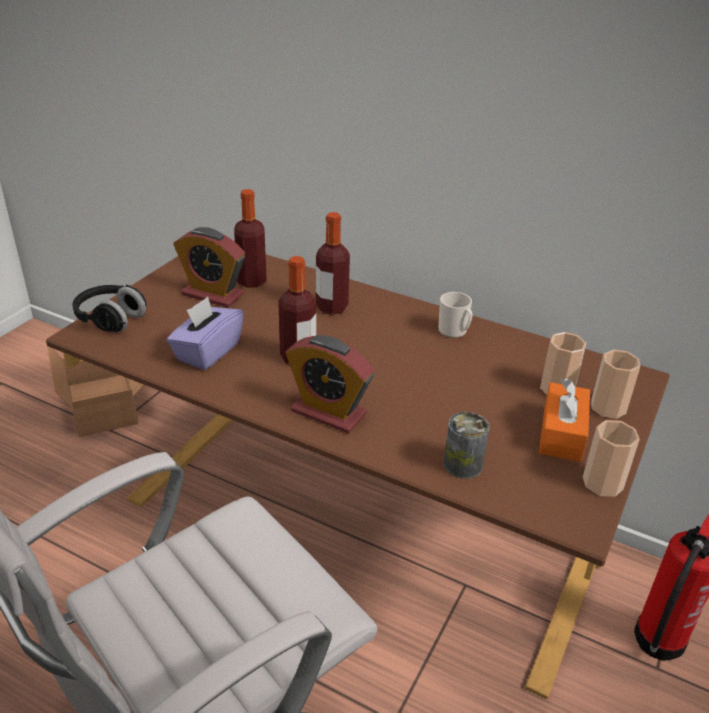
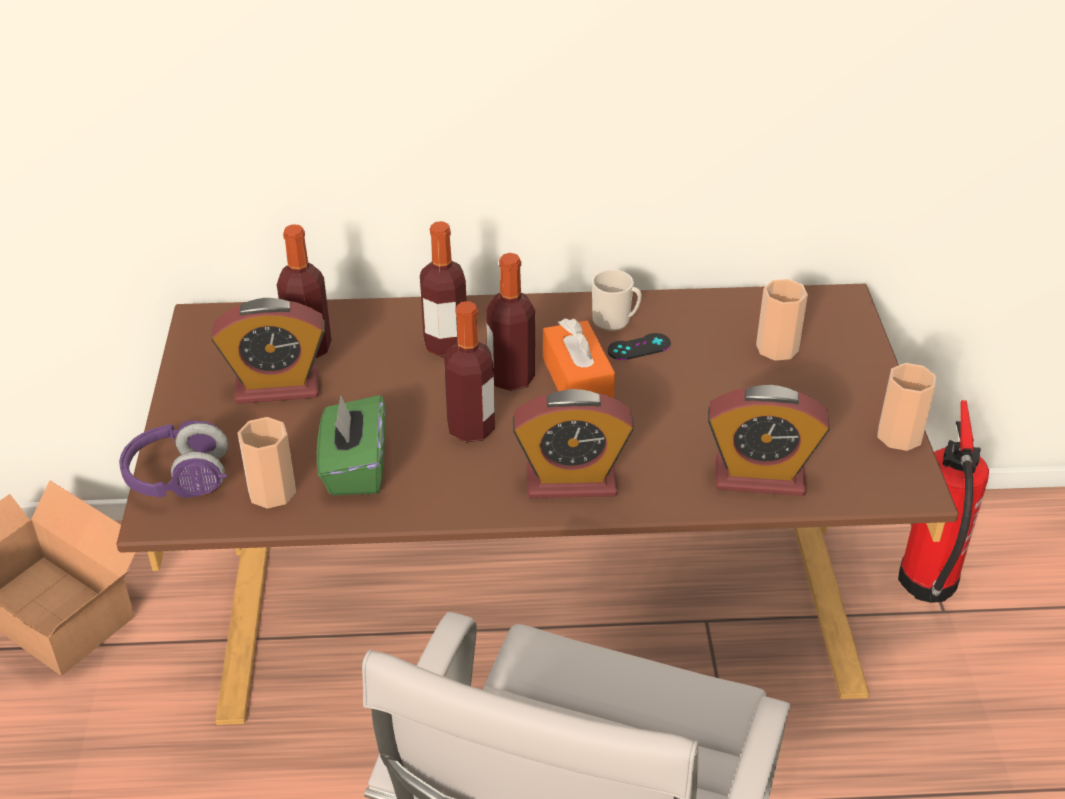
camera: 30 degrees left, 5 degrees up
(111, 320) = (179, 479): black headphones -> purple headphones
(207, 352) = (355, 468): purple tissue box -> green tissue box
(352, 339) = (511, 378): none -> bottle
(455, 352) = (639, 347): none -> black game controller
(463, 464) = (759, 477): can -> alarm clock
(562, 433) = (822, 398): orange tissue box -> orange tissue box (577, 380)
(608, 407) = (841, 349): cup -> cup (272, 492)

